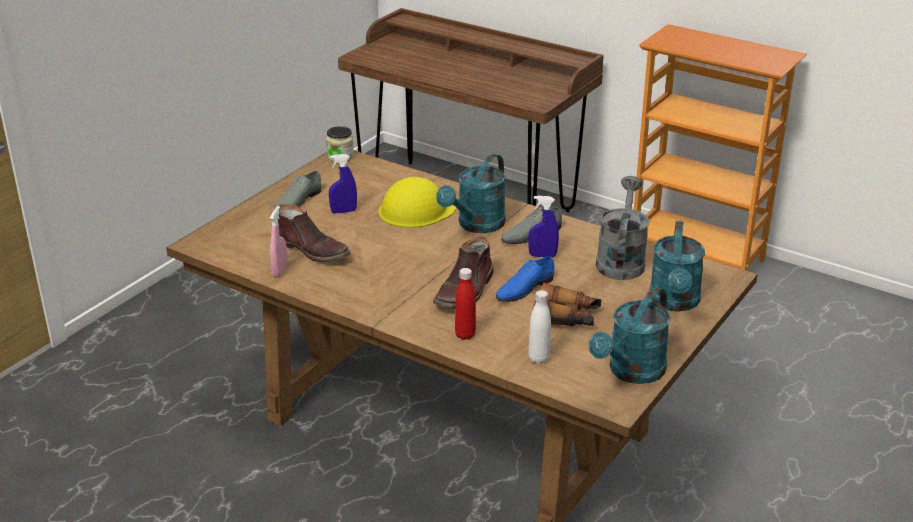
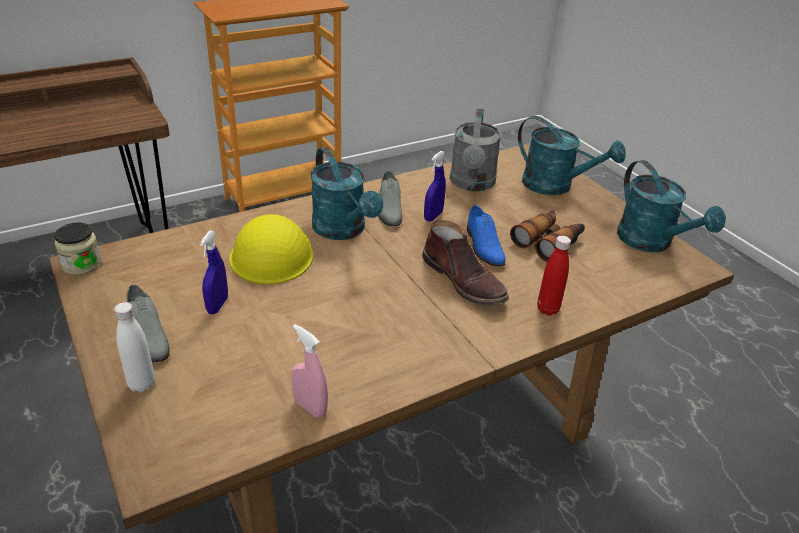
camera: 65 degrees left, 5 degrees up
(312, 249) = (283, 361): brown boot -> none
(538, 359) = (610, 281): white bottle -> white bottle (142, 384)
(620, 260) = (472, 184): grey watering can -> grey watering can turned 120 degrees counterclockwise

